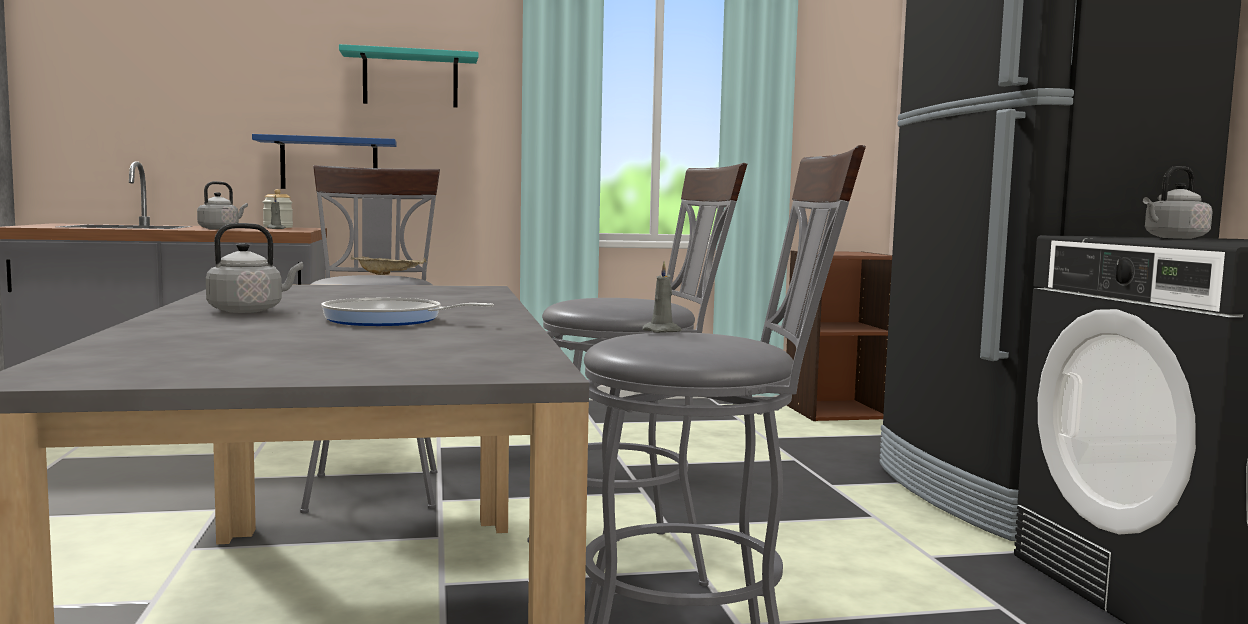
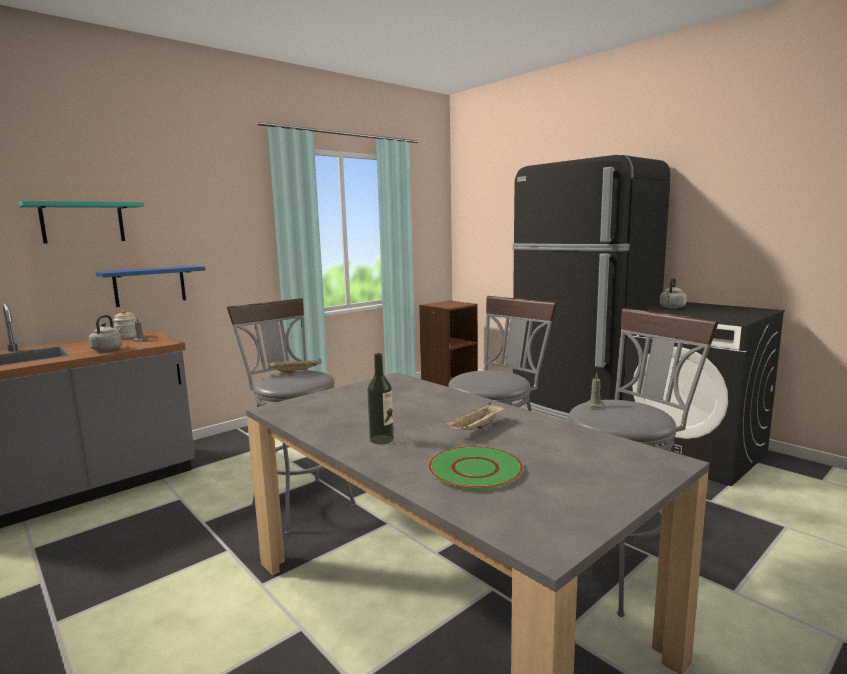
camera: 30 degrees left, 5 degrees up
(244, 336) = (475, 469): none -> green plate
(249, 310) = (381, 439): grey kettle -> bottle
(389, 320) = (475, 429): frying pan -> beige tray
(410, 80) = (199, 223): turquoise shelf -> turquoise shelf (83, 222)

